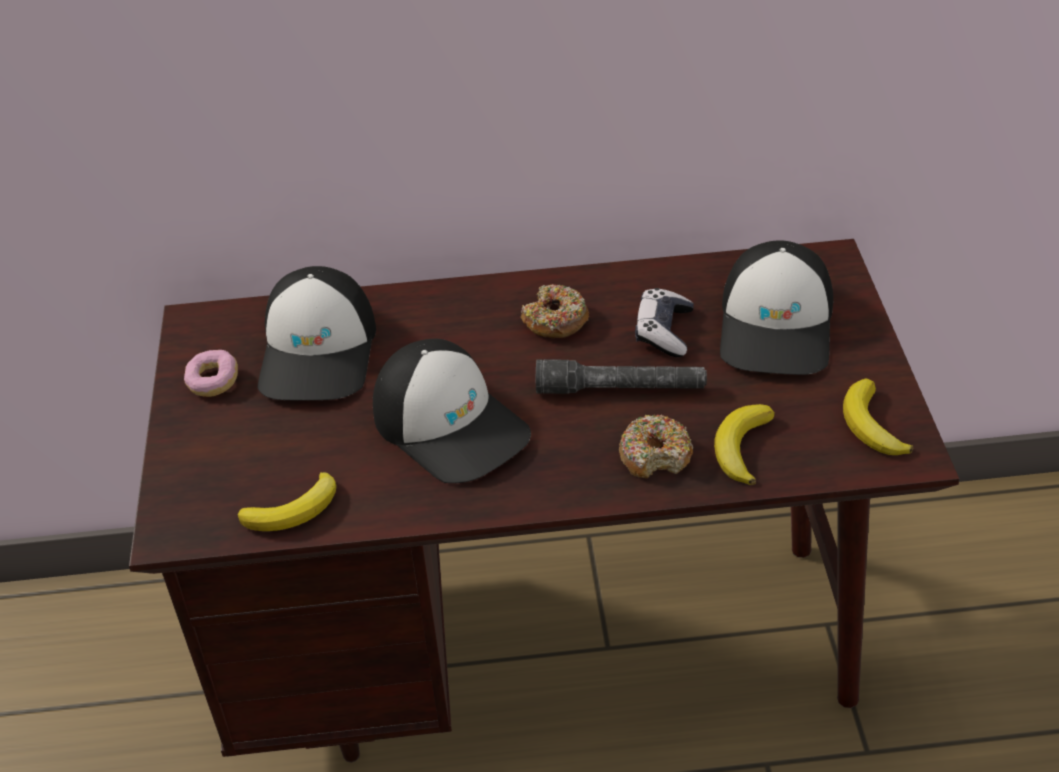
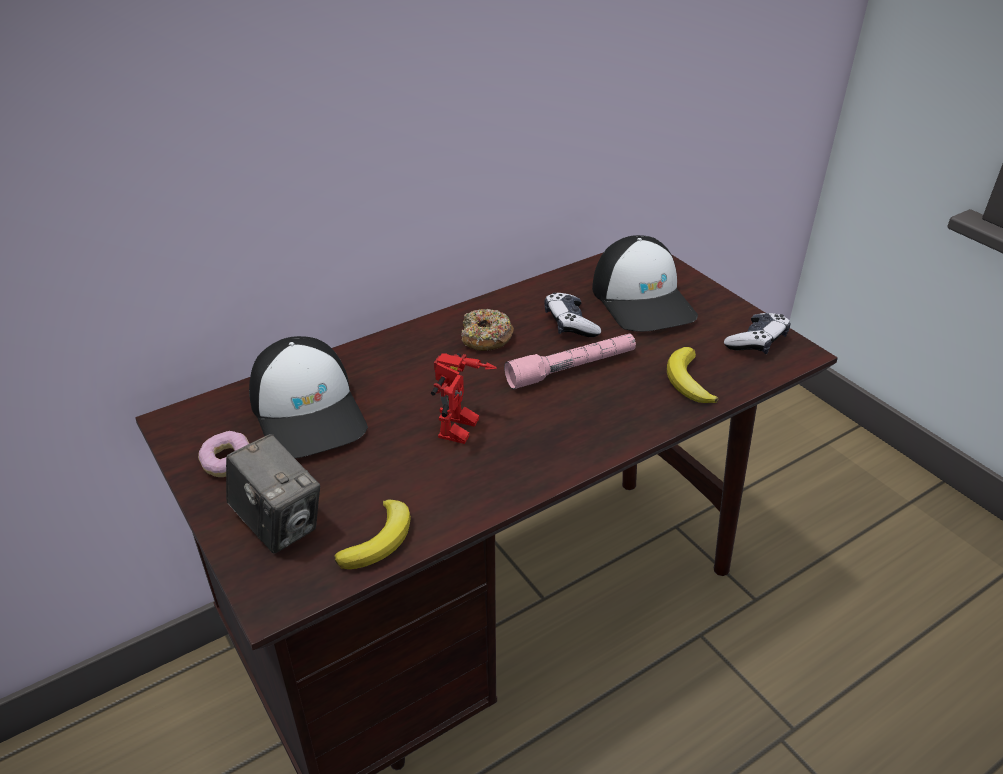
camera: 30 degrees left, 5 degrees down
(219, 461) = (279, 524): none -> camera
(451, 424) = (463, 431): cap -> toy robot
(621, 389) = (572, 369): grey flashlight -> pink flashlight
(655, 455) = (634, 405): donut -> none
(871, 425) = (756, 342): banana -> game controller

